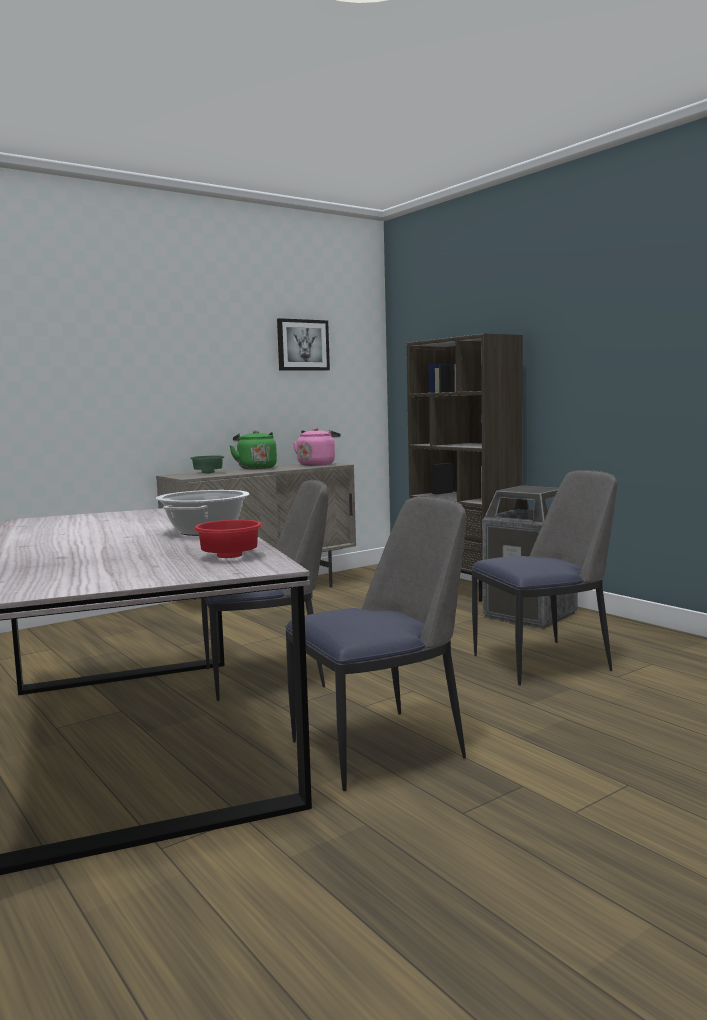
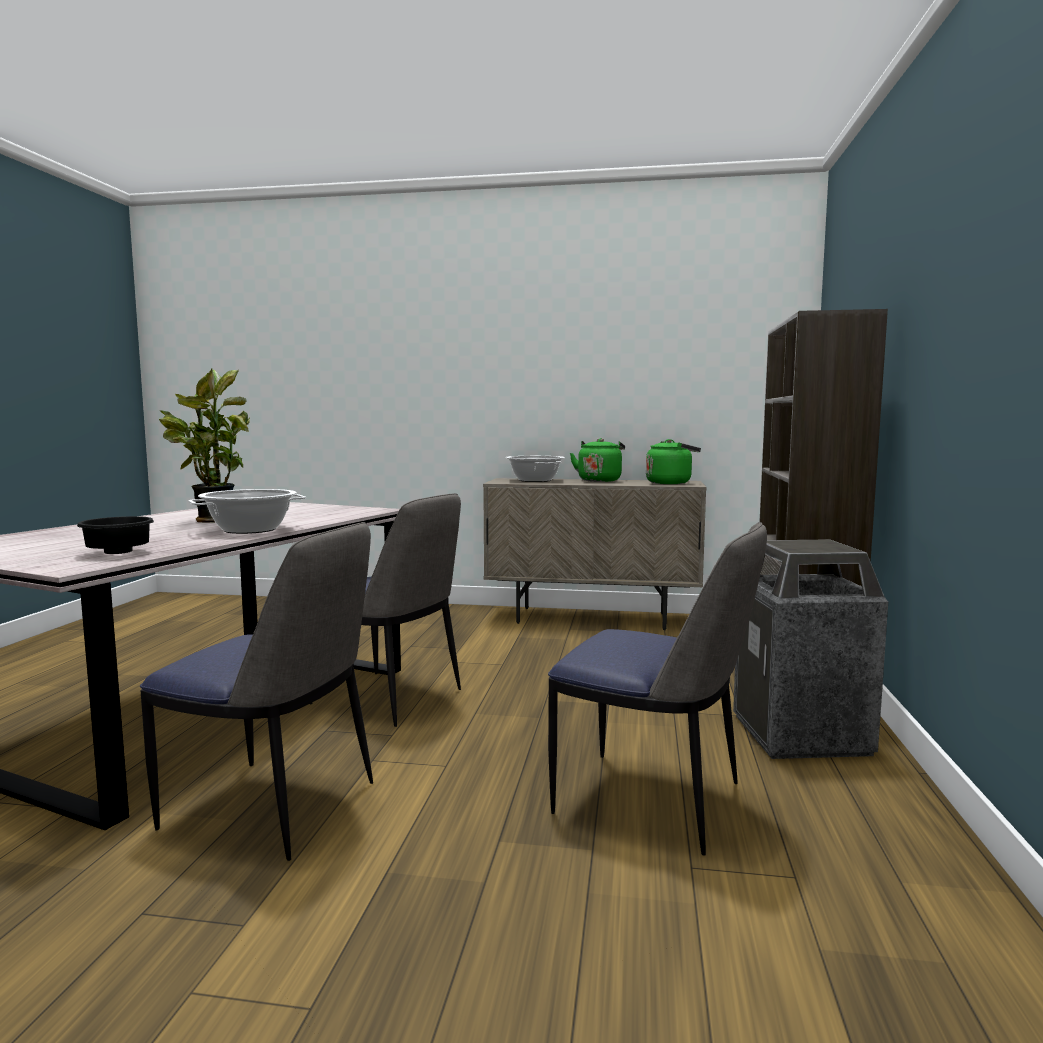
camera: 45 degrees right, 0 degrees up
(109, 534) = (211, 520): none -> potted plant
(207, 473) = (534, 480): green bowl -> cooking pot
(227, 557) = (119, 552): red bowl -> black bowl
(302, 345) = (684, 341): picture -> none
(317, 464) = (671, 483): pink kettle -> green kettle

